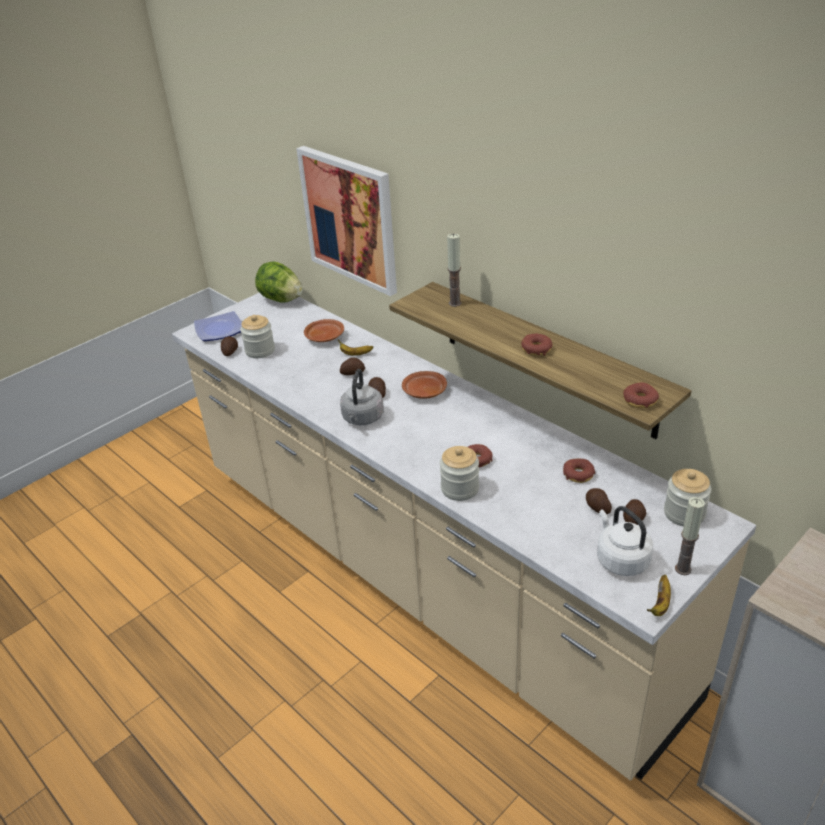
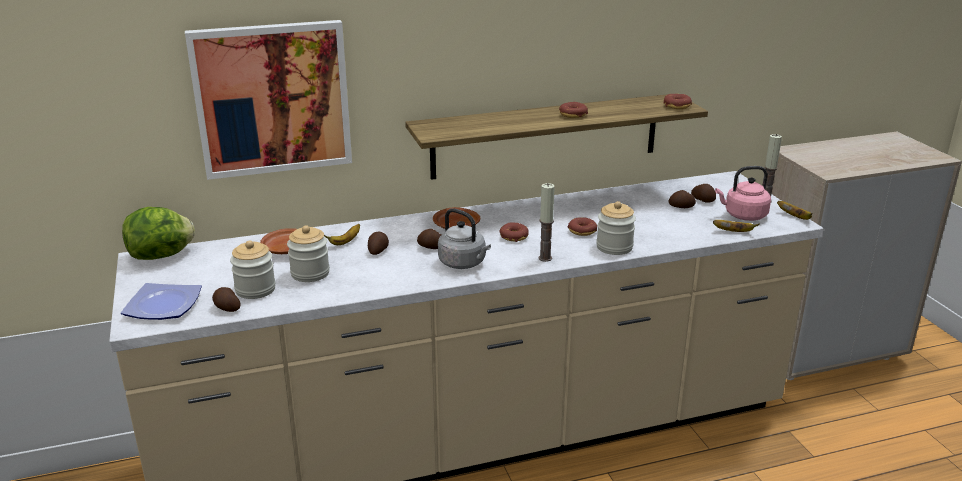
camera: 65 degrees left, 10 degrees down
(455, 303) = (459, 121): candle -> candle (545, 258)
(569, 561) = (734, 232): none -> banana
(578, 474) = (637, 202): donut -> donut (514, 236)
(620, 559) = (743, 215): white kettle -> pink kettle
(684, 513) = (710, 184): jar -> jar (310, 273)

